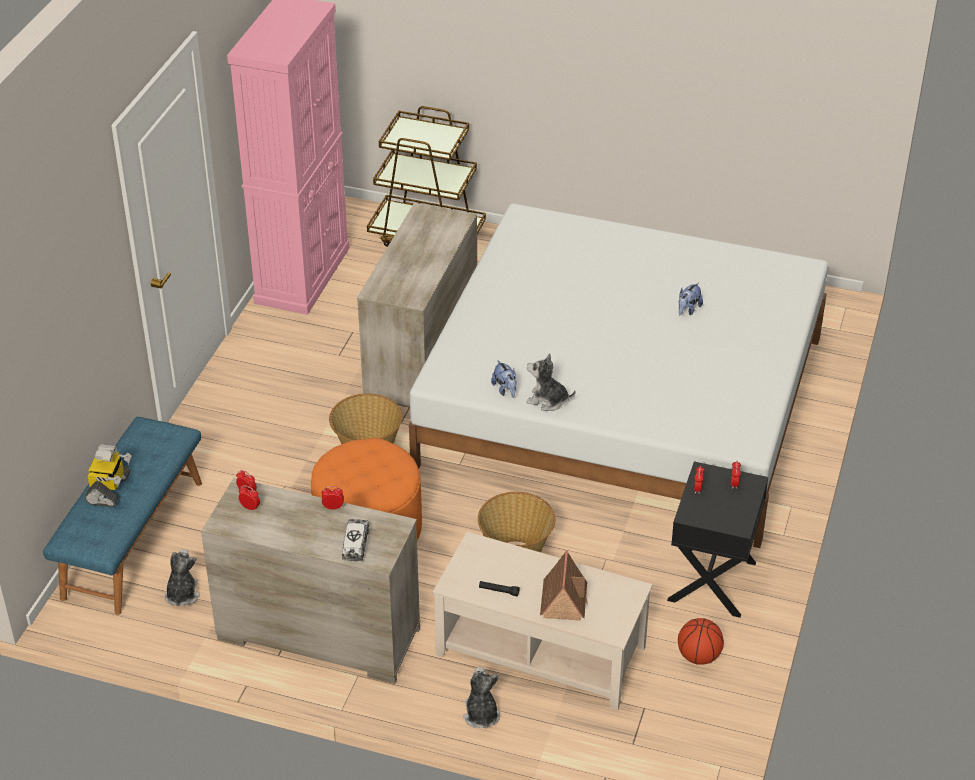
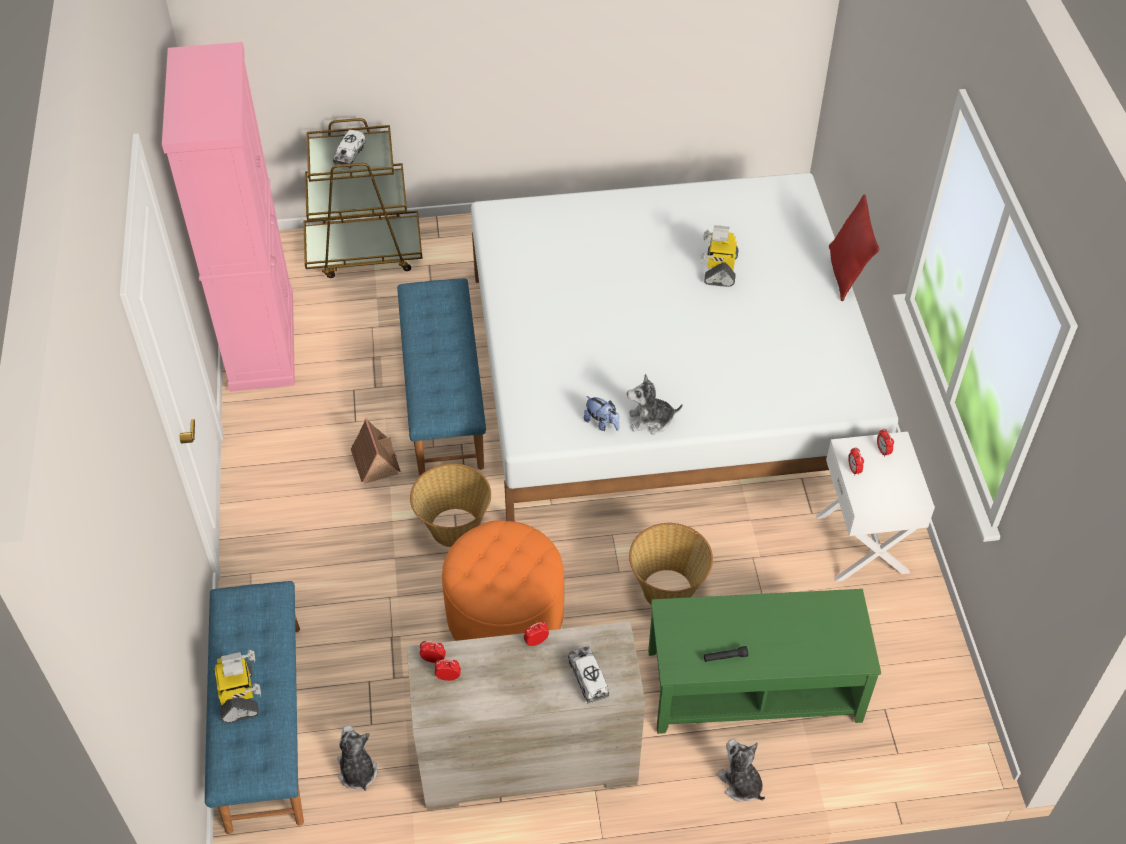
camera: 25 degrees left, 10 degrees up
(422, 360) = (445, 398): beige dresser -> blue bench
(424, 137) = (350, 155): none -> toy truck
(540, 651) = (753, 686): beige coffee table -> green coffee table
(563, 599) = (792, 641): toy house -> toy house (375, 461)
(688, 310) = (719, 269): plush toy -> toy robot
(698, 656) = (899, 631): basketball -> none
(713, 581) = (863, 543): black nightstand -> white nightstand
(801, 345) = (846, 273): none -> red pillow

